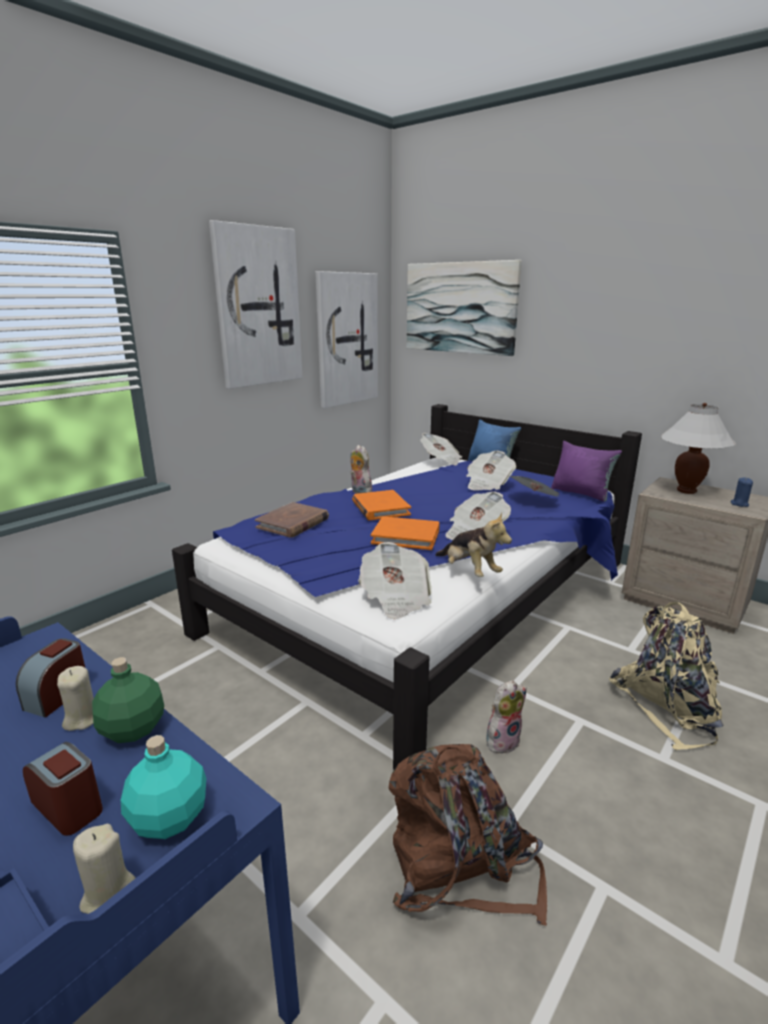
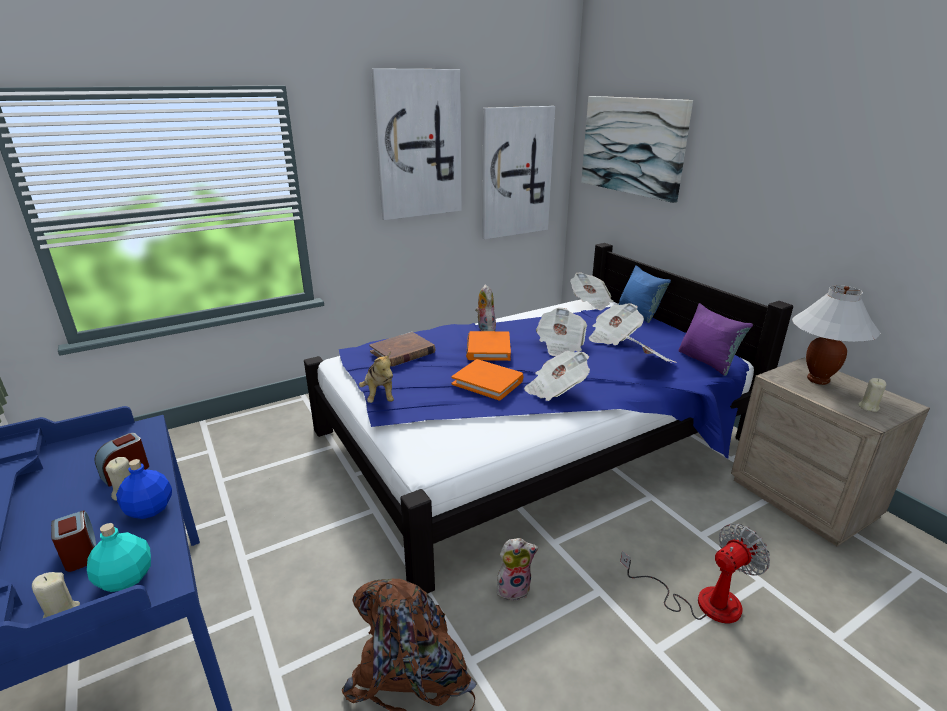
camera: 20 degrees right, 5 degrees up
(132, 729) = (149, 509): green bottle -> blue bottle
(395, 598) = (438, 441): newspaper -> newspaper (560, 345)
(469, 571) = (518, 428): plush toy -> plush toy (379, 396)
(669, 705) = (702, 601): beige backpack -> fan
(739, 504) = (868, 407): blue candle -> beige candle

